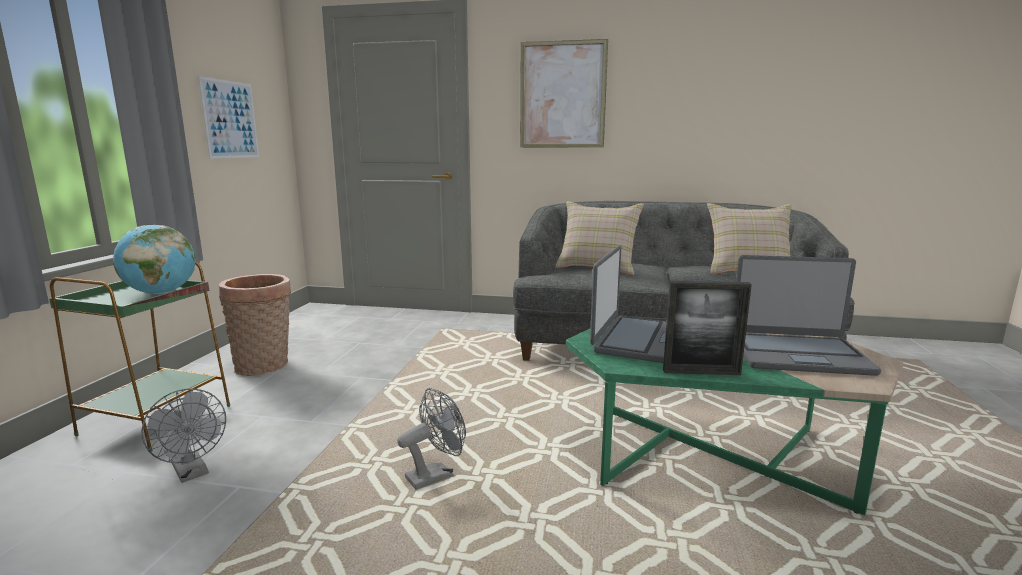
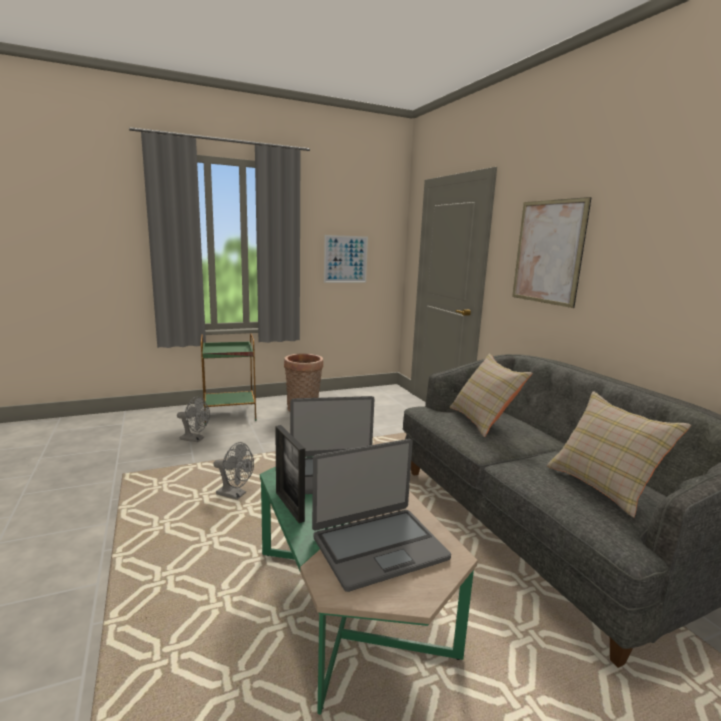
camera: 55 degrees right, 0 degrees up
(161, 293) = (236, 351): globe -> none
(193, 472) = (195, 439): grey fan -> grey fan turned 90 degrees counterclockwise
(797, 354) = (378, 547): laptop -> laptop turned 90 degrees counterclockwise

